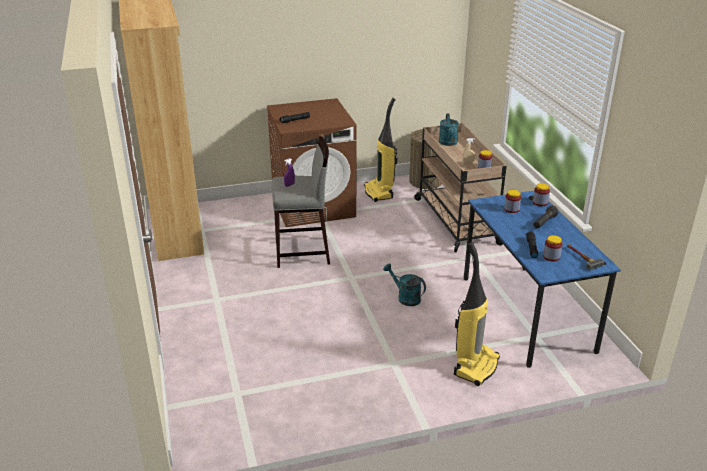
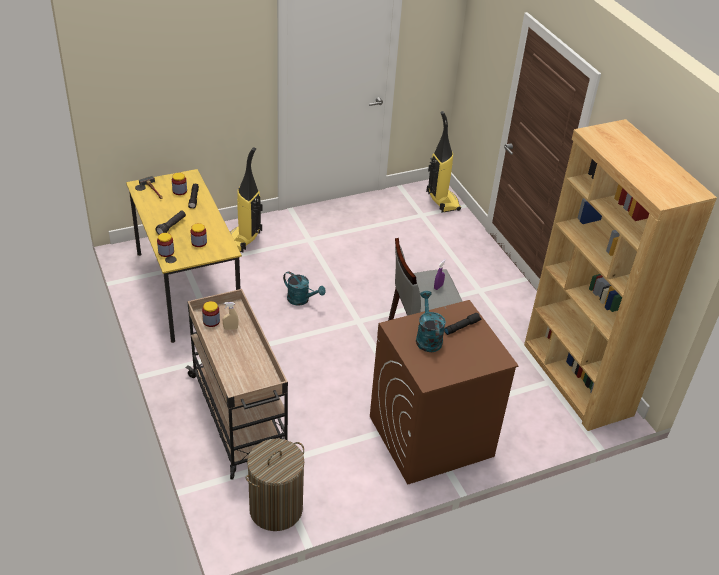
camera: 170 degrees right, 10 degrees up
(379, 192) = (345, 474): vacuum cleaner -> vacuum cleaner (442, 201)
(448, 143) = (251, 373): turquoise watering can -> turquoise watering can (427, 338)
(526, 313) = (187, 288): blue desk -> yellow desk

